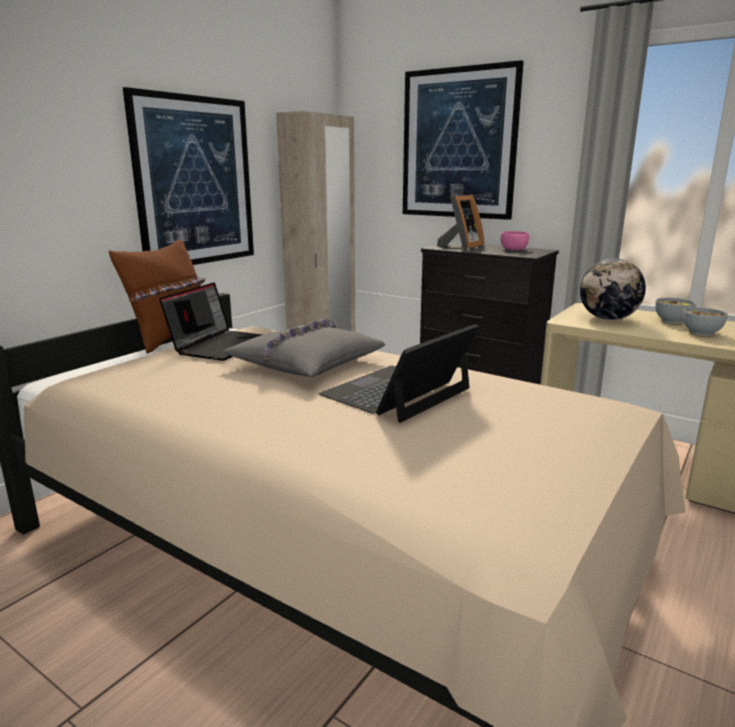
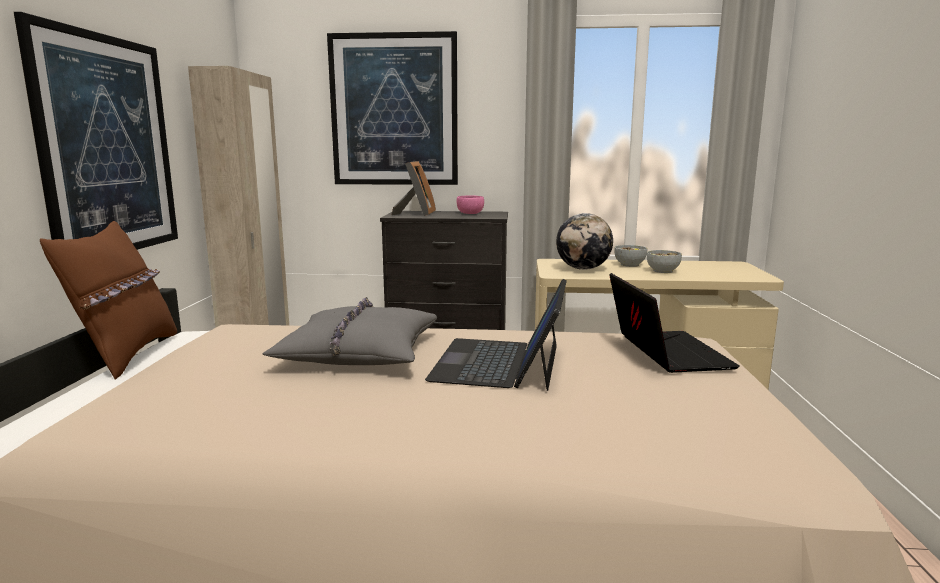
camera: 30 degrees left, 5 degrees down
(220, 345) = (220, 351): laptop -> laptop (665, 352)

